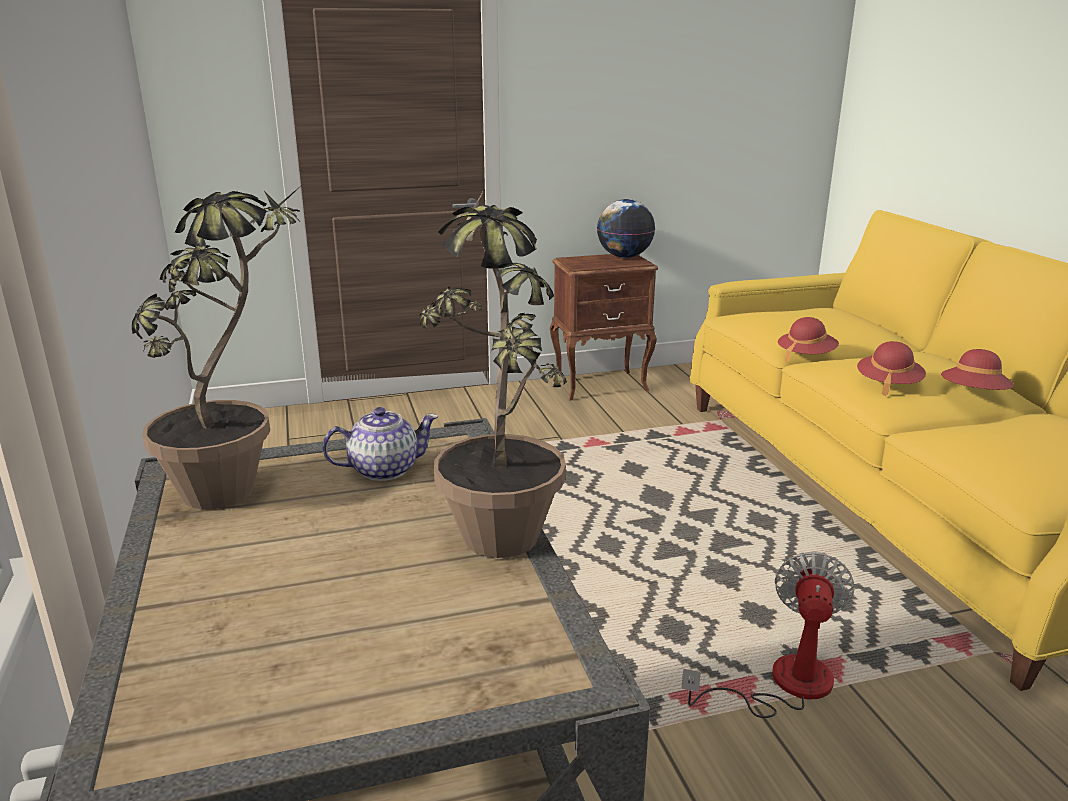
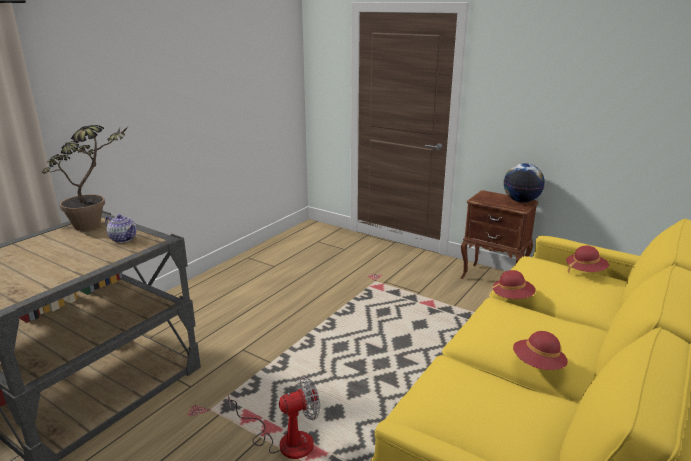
camera: 50 degrees right, 0 degrees up
(498, 521) = (97, 266): potted plant -> none
(888, 384) = (498, 331): red hat -> red hat (585, 271)

